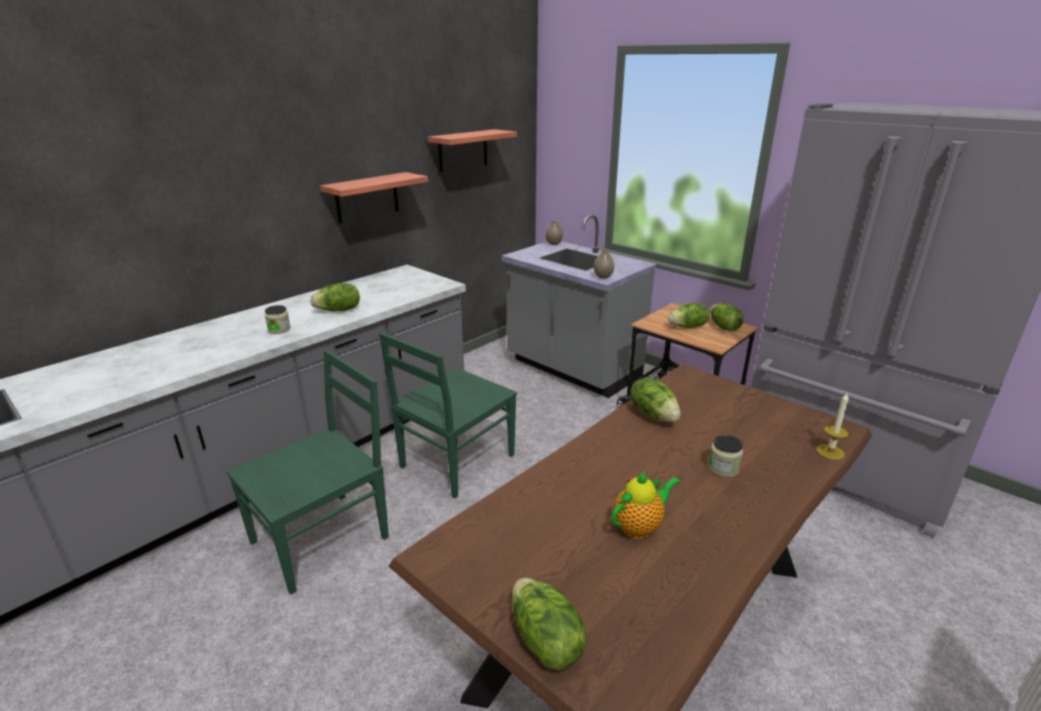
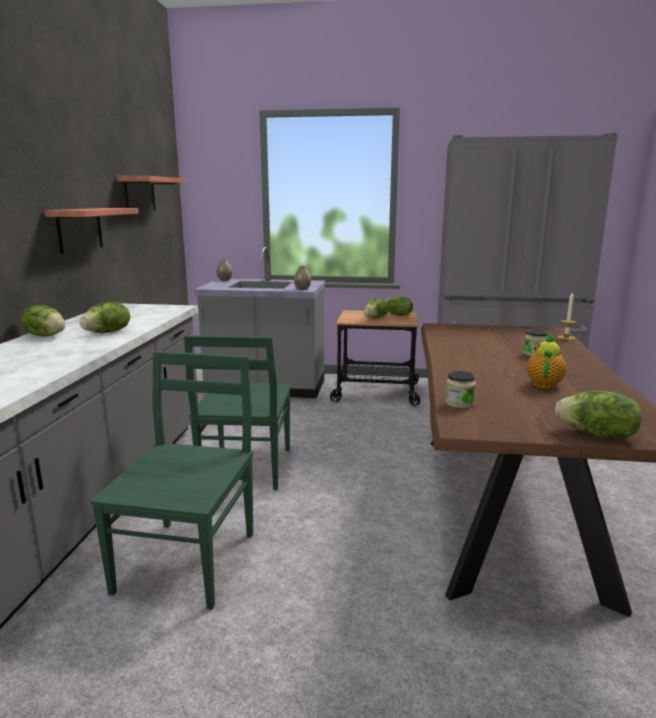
camera: 35 degrees left, 10 degrees down
(279, 329) = (68, 350): jar -> jar (459, 403)
(653, 415) = (455, 344): lettuce -> lettuce (46, 335)

